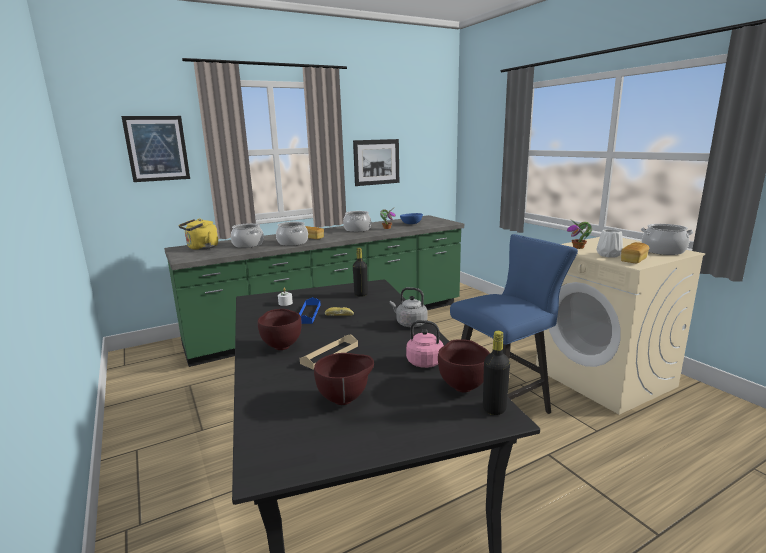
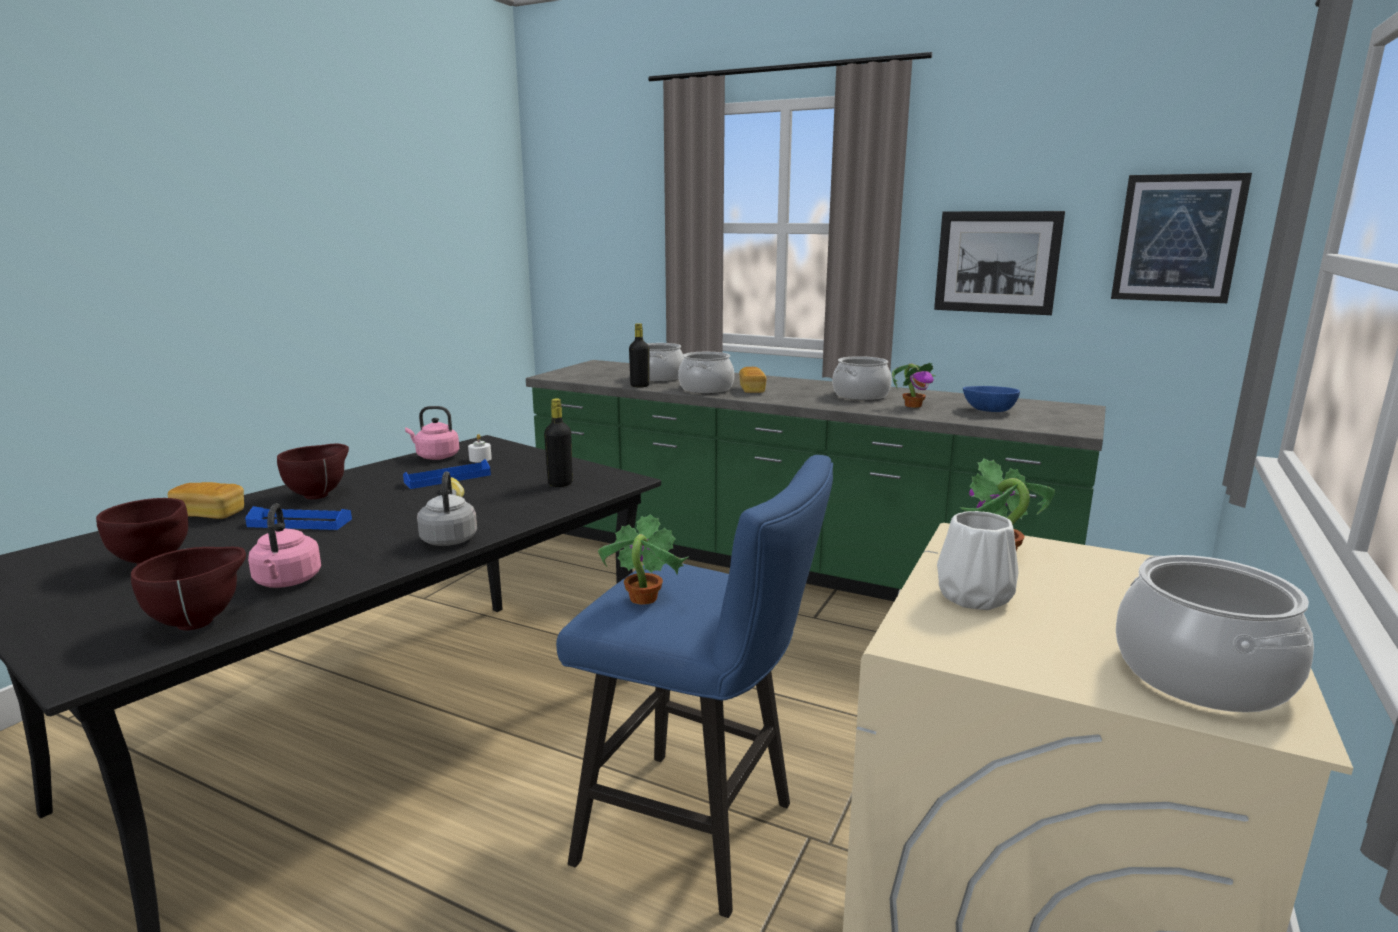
camera: 55 degrees right, 0 degrees up
(157, 148) = (618, 216): picture -> picture (1177, 238)
(201, 248) = (611, 368): yellow kettle -> none
(258, 311) = (435, 457): none -> pink kettle
(330, 354) = (300, 523): beige tray -> blue tray
(494, 409) = (117, 659): black bottle -> black bottle (640, 386)
(506, 306) = (642, 598): none -> potted plant
(633, 260) = (964, 635): bread -> bread (210, 514)

